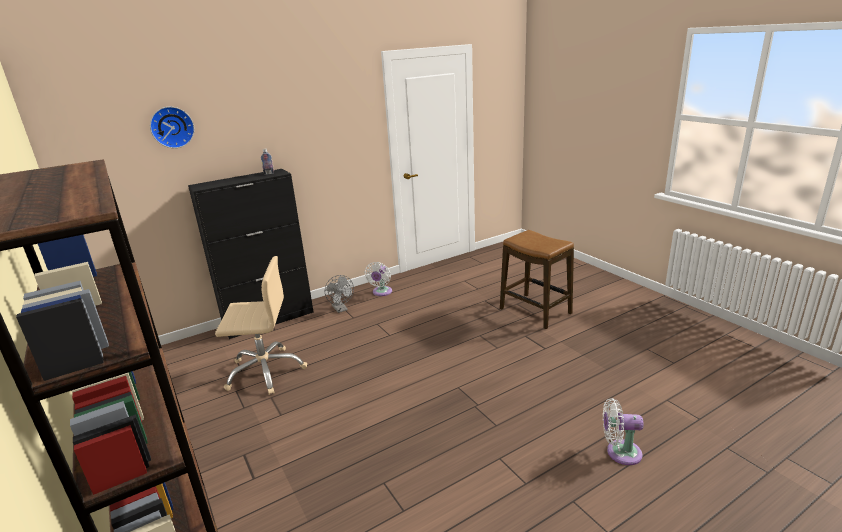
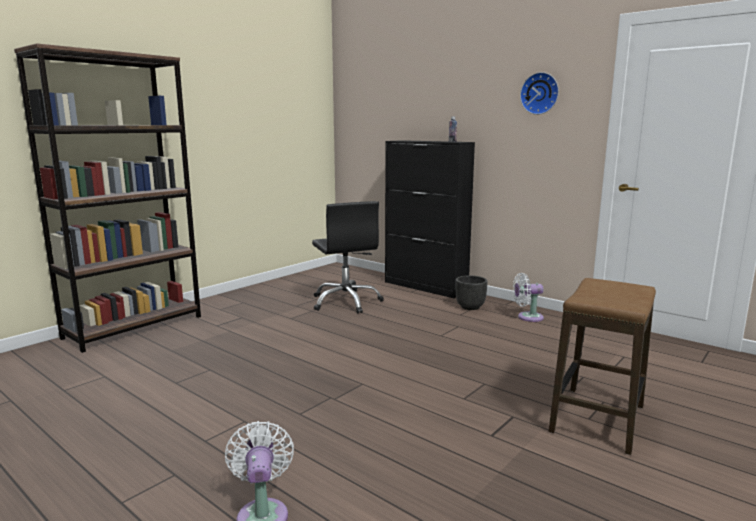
camera: 70 degrees right, 10 degrees down
(172, 127) = (402, 89): wall clock -> wall clock (540, 93)
(265, 371) = (346, 302): beige office chair -> black office chair
(341, 309) = (470, 307): grey fan -> black planter

